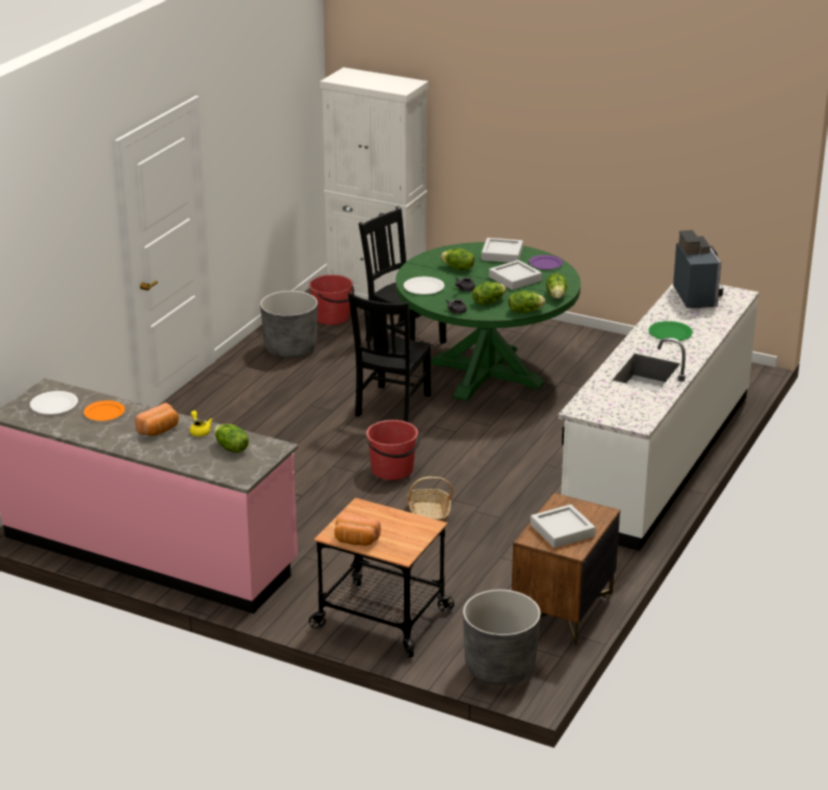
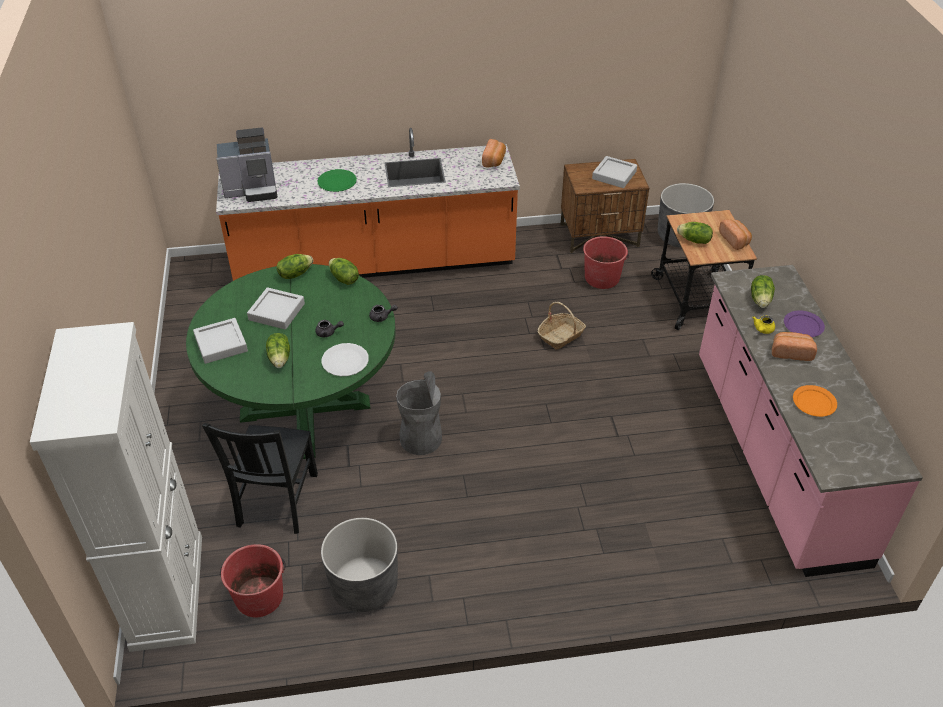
camera: 125 degrees left, 15 degrees up
(54, 404) = (847, 445): white plate -> none
(391, 407) = (421, 439): black chair -> grey trash can
(392, 470) = (522, 384): red bucket -> red bucket (602, 277)
(488, 302) = (343, 307): lettuce -> lettuce (694, 240)
(545, 264) = (225, 307): purple plate -> purple plate (803, 325)
(621, 417) = (494, 161): none -> bread
(656, 459) = (375, 263): white counter -> orange counter
(697, 296) = (253, 190): coffee machine -> coffee machine turned 150 degrees counterclockwise

